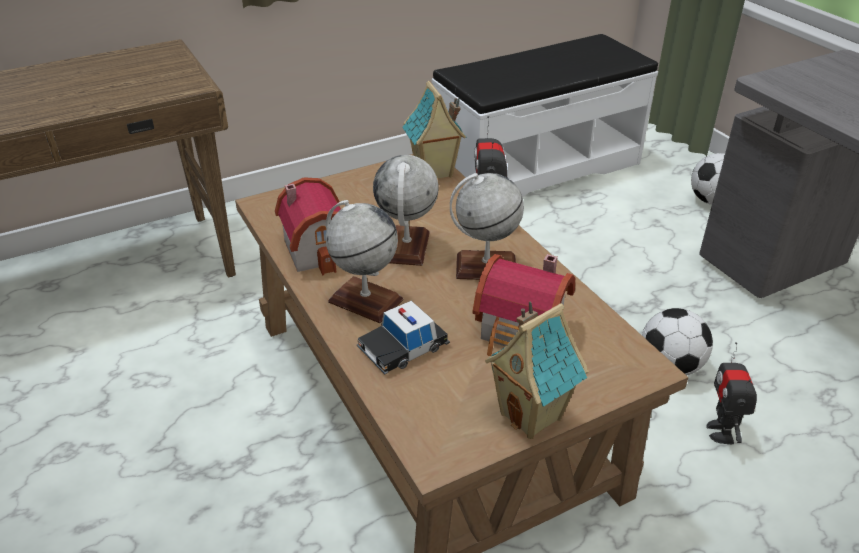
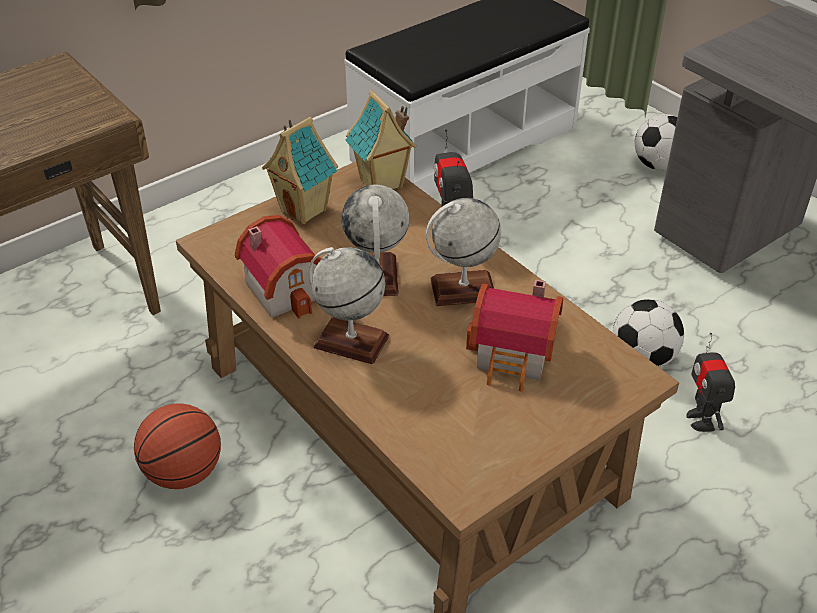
camera: 10 degrees left, 5 degrees up
(213, 414) = (184, 472): none -> basketball
(403, 347) = (403, 387): toy car -> none
(532, 416) = (544, 440): toy house -> toy house (305, 210)

